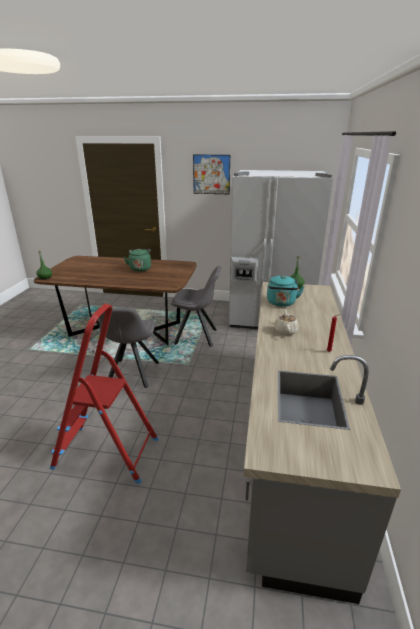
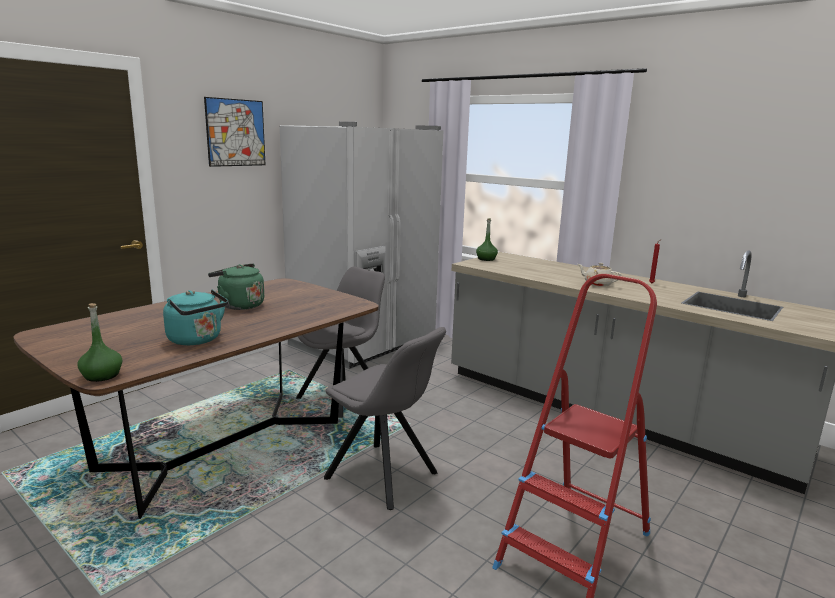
camera: 60 degrees left, 10 degrees down
(281, 303) = (526, 271): turquoise kettle -> turquoise kettle (197, 340)

